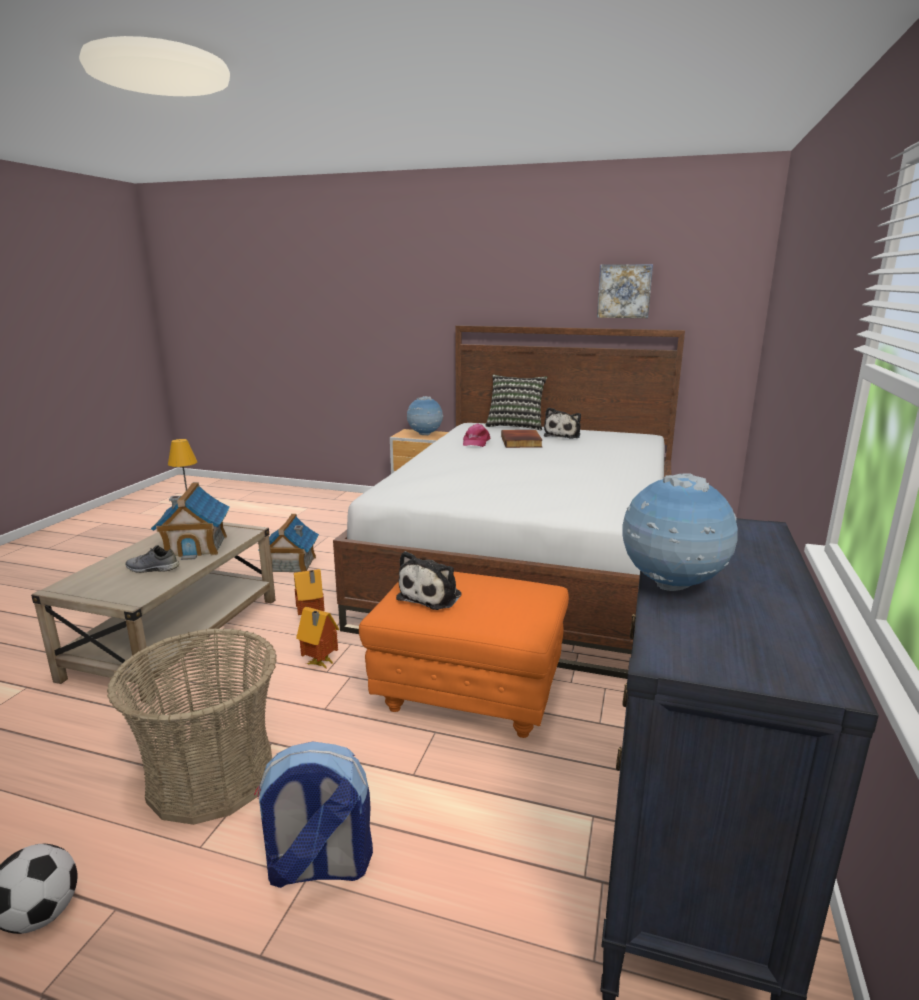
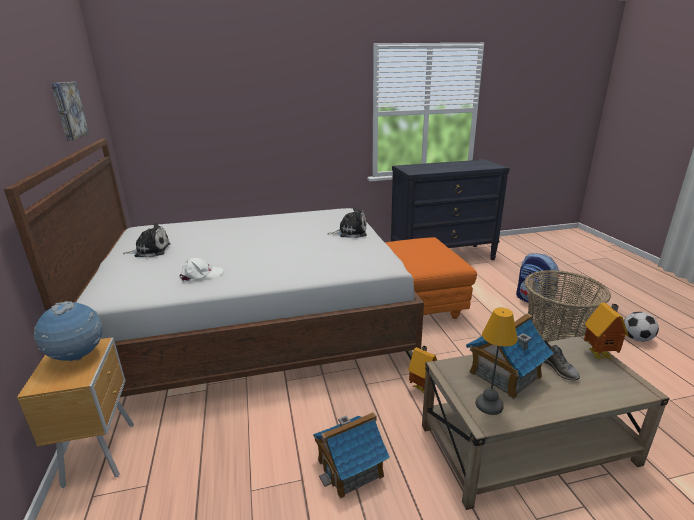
camera: 120 degrees left, 5 degrees up
(319, 664) = (457, 356): toy house -> toy house (600, 355)
(432, 595) = (437, 258): plush toy -> plush toy (350, 232)
(475, 442) = (201, 275): pink cap -> white cap
(515, 426) = (105, 277): pillow -> none
(522, 442) = (187, 259): book -> none
(671, 586) = (464, 168): globe -> none

